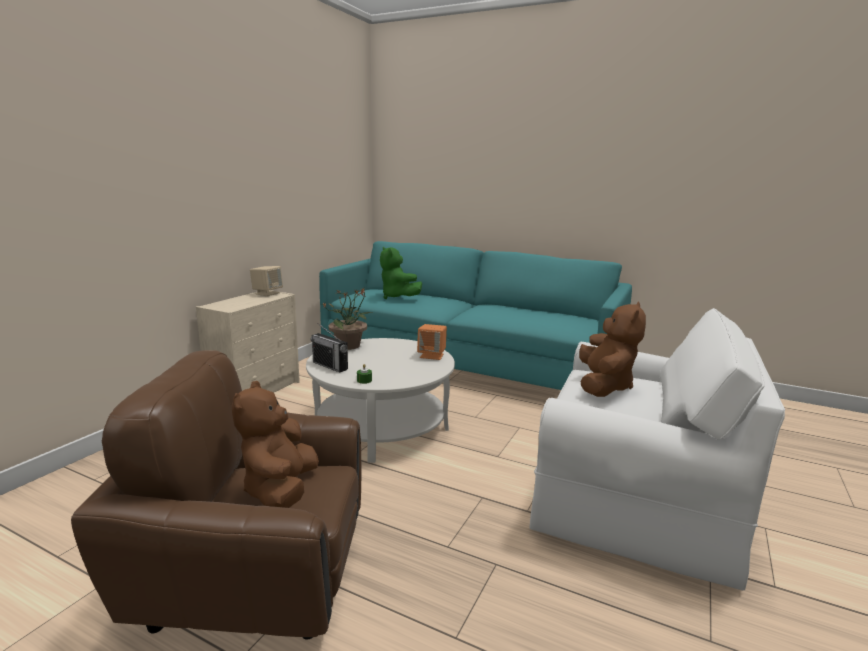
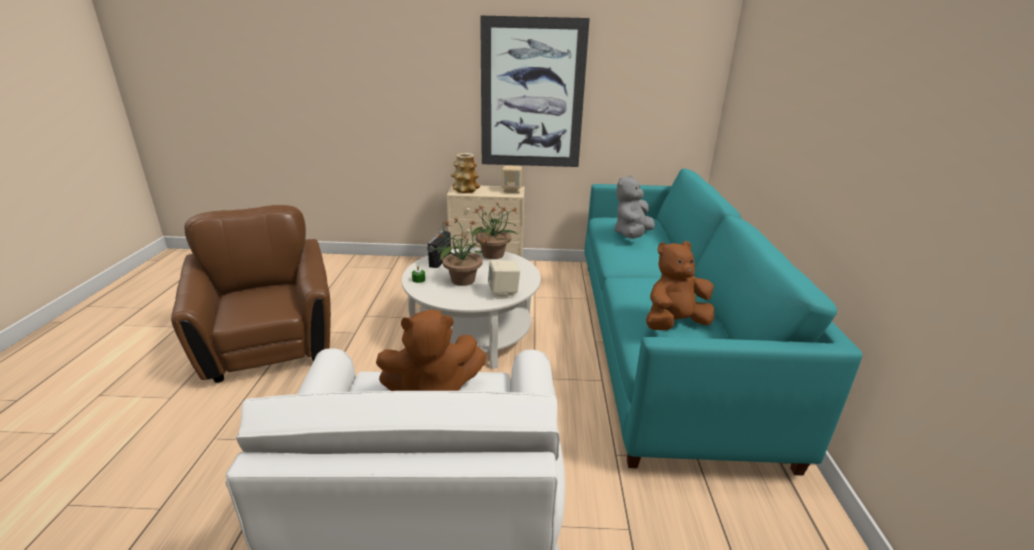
camera: 65 degrees right, 10 degrees up
(230, 305) = (465, 190): none -> vase
(259, 188) = (532, 95): none -> picture
(280, 490) = (259, 303): brown plush toy -> brown plush toy (674, 324)
(388, 365) = (462, 280): none -> potted plant
(397, 297) = (632, 235): green plush toy -> grey plush toy
(432, 355) = (503, 293): orange speaker -> beige speaker

